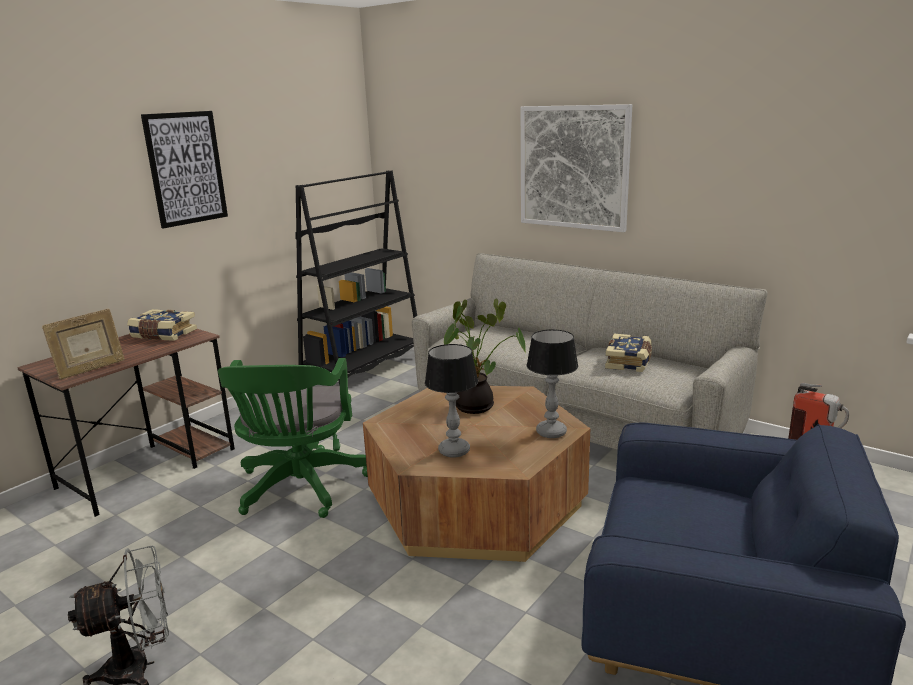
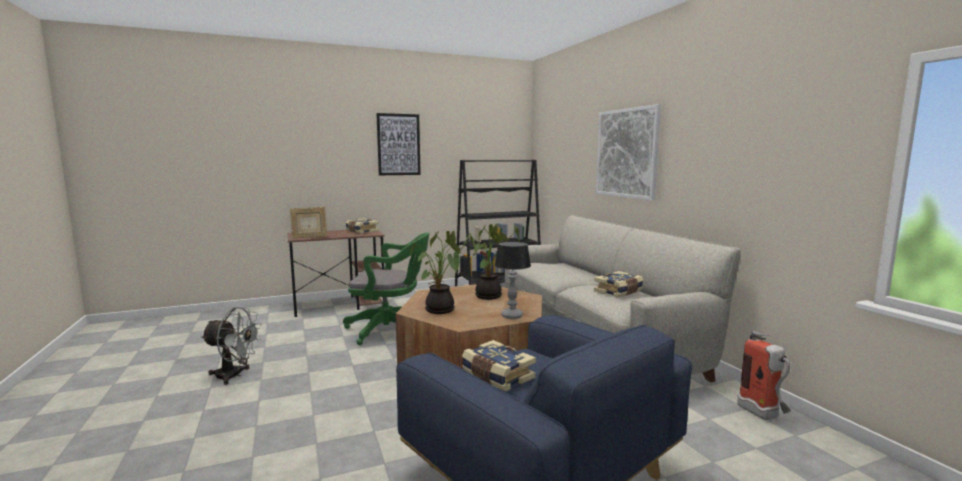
camera: 30 degrees right, 10 degrees down
(299, 489) = (391, 330): green office chair -> green office chair turned 120 degrees counterclockwise
(454, 450) = (441, 311): table lamp -> potted plant
(667, 532) = (496, 376): none -> book

